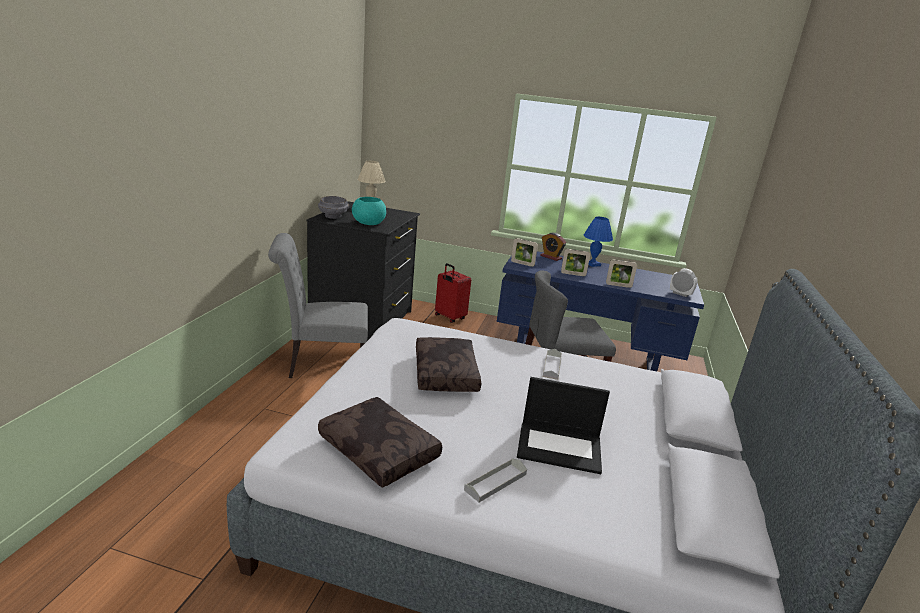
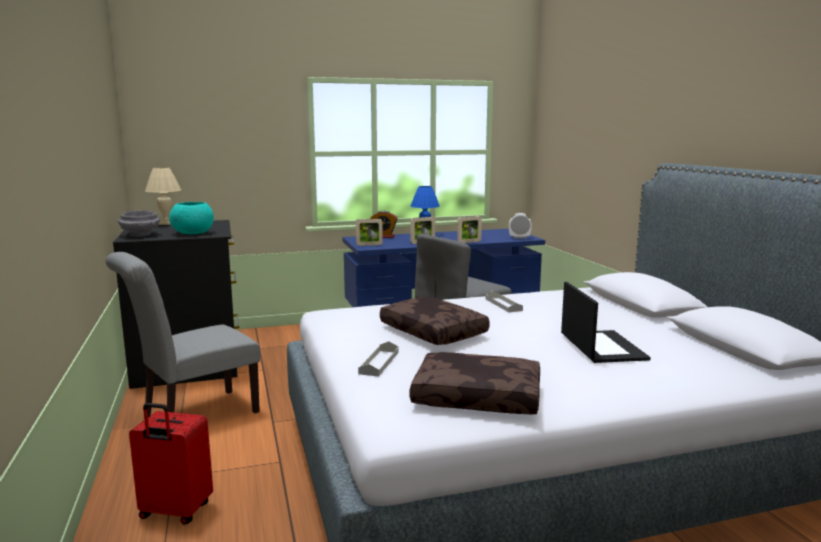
camera: 30 degrees left, 10 degrees down
(449, 317) = (281, 335): red suitcase -> red suitcase (175, 512)
(495, 482) = (600, 381): grey tray -> grey tray (379, 363)
(560, 447) = (601, 346): laptop -> laptop turned 75 degrees counterclockwise

